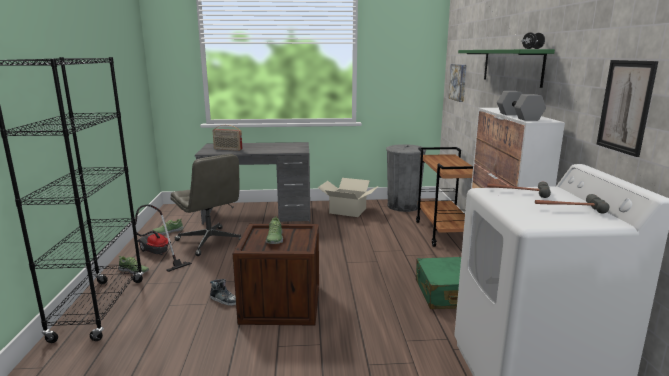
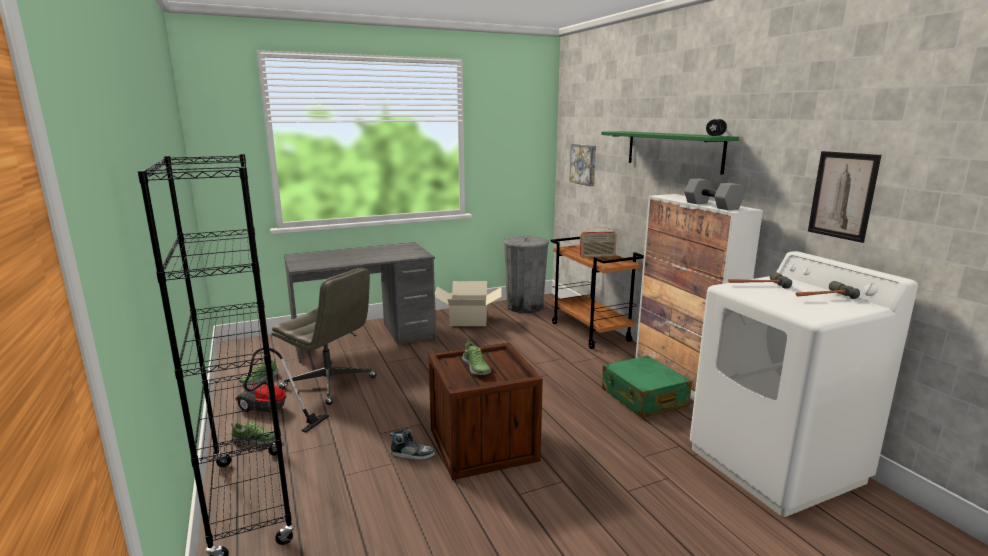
camera: 20 degrees left, 0 degrees up
(227, 149) = (326, 261): radio -> radio (597, 256)

